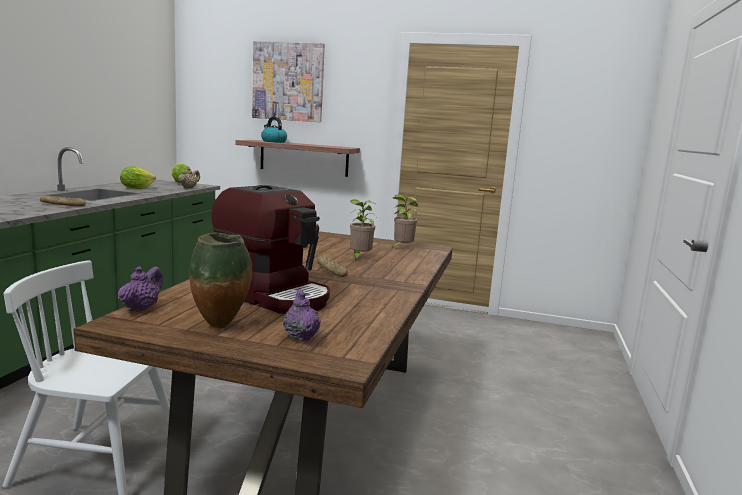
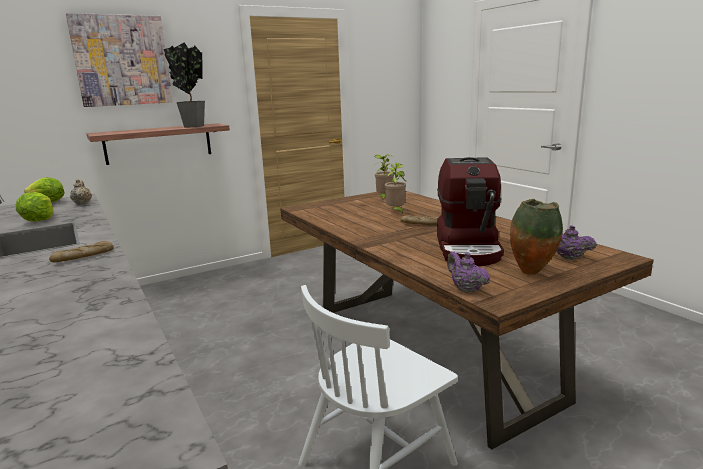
camera: 45 degrees left, 5 degrees up
(273, 141) = (129, 131): kettle -> none
(274, 295) = (469, 248): coffee machine -> coffee machine turned 105 degrees clockwise
(323, 145) = (191, 126): none -> potted plant

